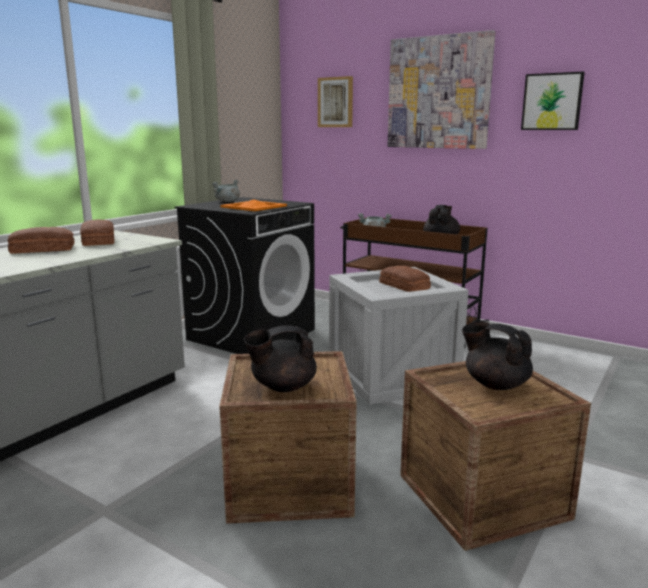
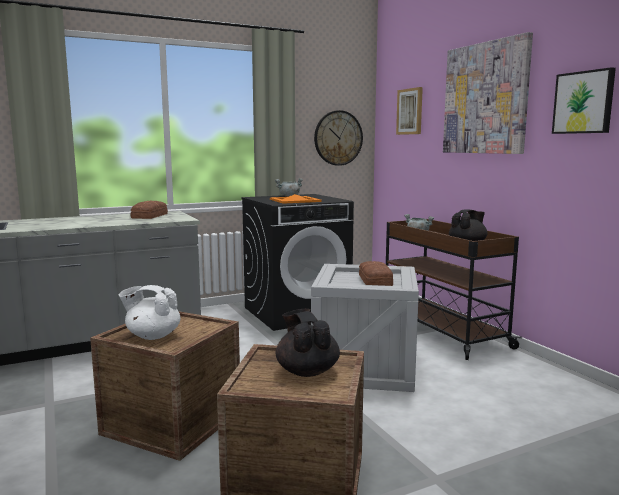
camera: 30 degrees right, 5 degrees down
(42, 249) = (105, 218): bread -> none
(251, 131) = (338, 138): none -> wall clock
(282, 387) = (152, 336): black teapot -> white teapot

